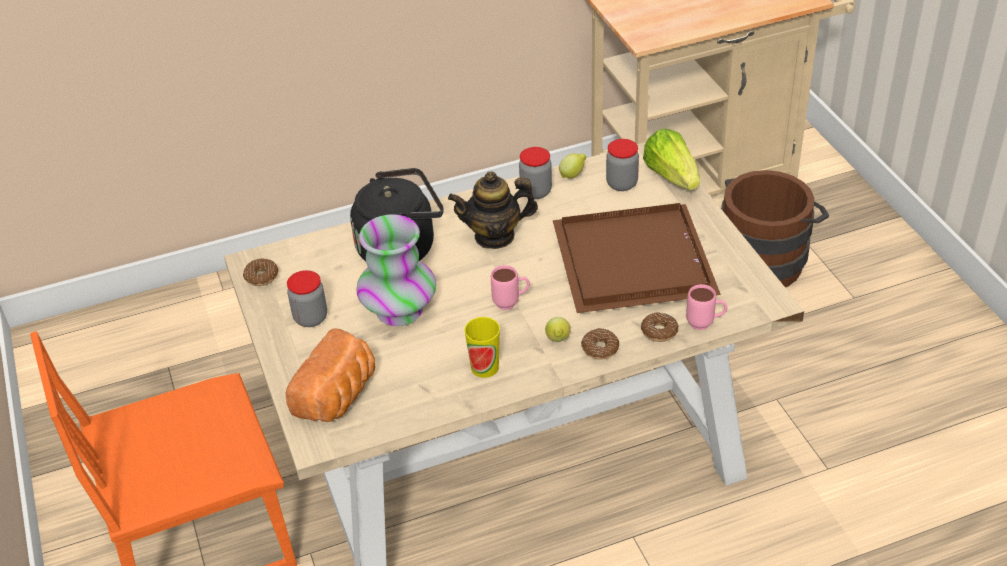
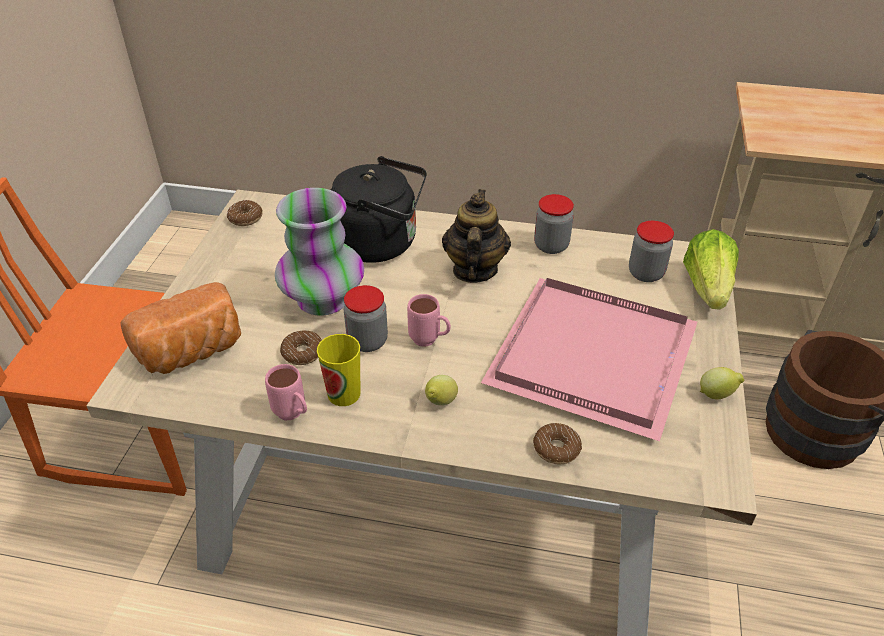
camera: 30 degrees right, 0 degrees up
(310, 318) = (245, 270): jar -> jar (367, 341)
(495, 236) = (474, 270): teapot -> teapot turned 75 degrees clockwise
(572, 175) = (601, 245): lemon -> lemon (717, 394)
(600, 348) = (475, 434): donut -> donut (302, 353)
(636, 262) = (594, 360): brown tray -> pink tray
(705, 324) = (617, 467): pink mug -> pink mug (293, 415)

